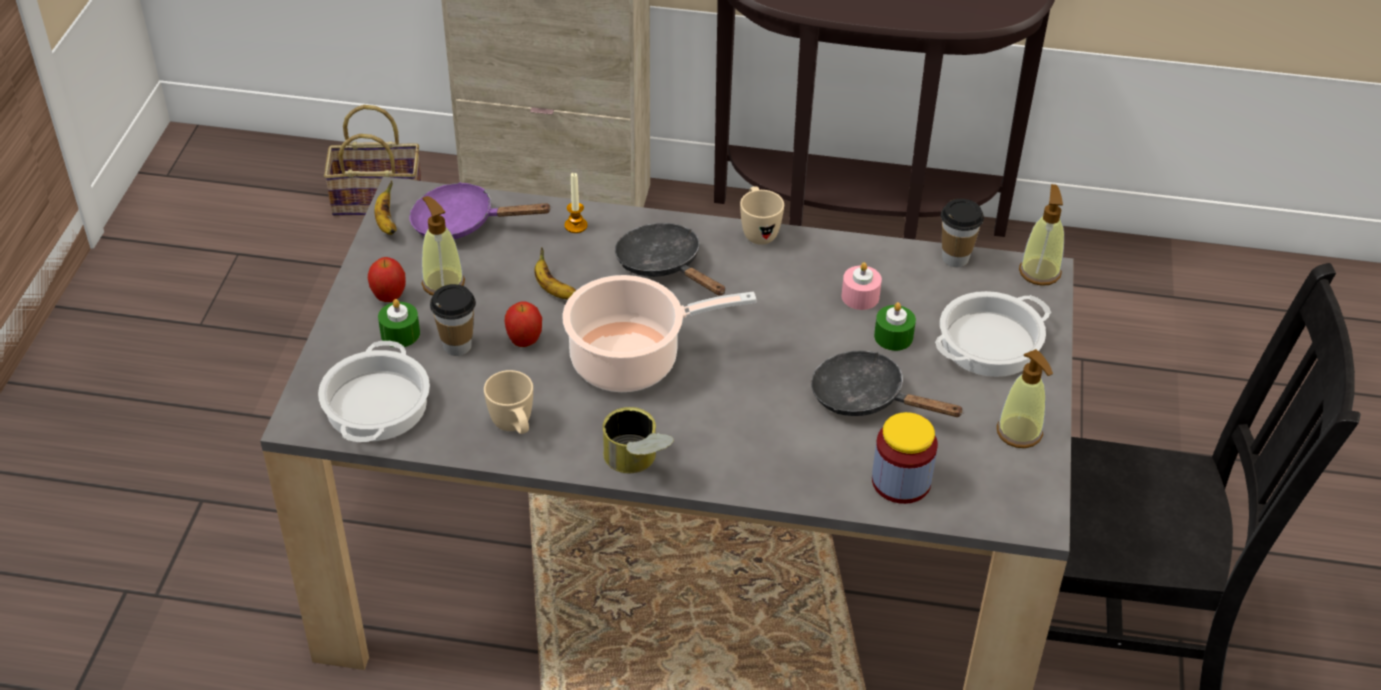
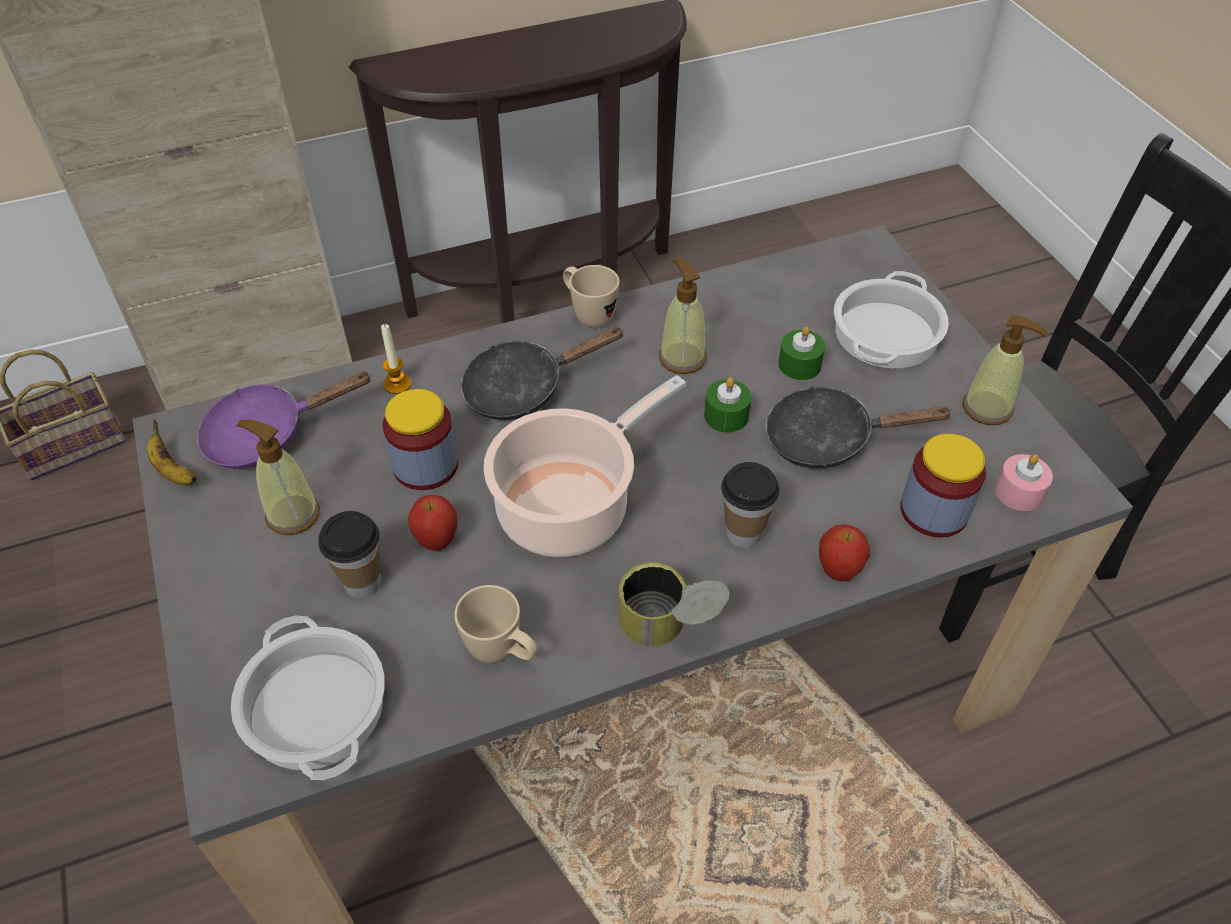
camera: 30 degrees left, 5 degrees up
(389, 297) = (238, 560): apple -> apple (838, 571)
(400, 333) = (282, 600): green candle -> green candle (726, 416)
(553, 289) = (425, 465): banana -> jar
(664, 265) = (523, 388): black frying pan -> black frying pan turned 45 degrees counterclockwise
(860, 296) = (736, 338): pink candle -> pink candle (1019, 492)
(955, 258) = (787, 265): cup -> cup (743, 533)
(1039, 272) = (867, 248): soap dispenser -> soap dispenser (682, 358)

